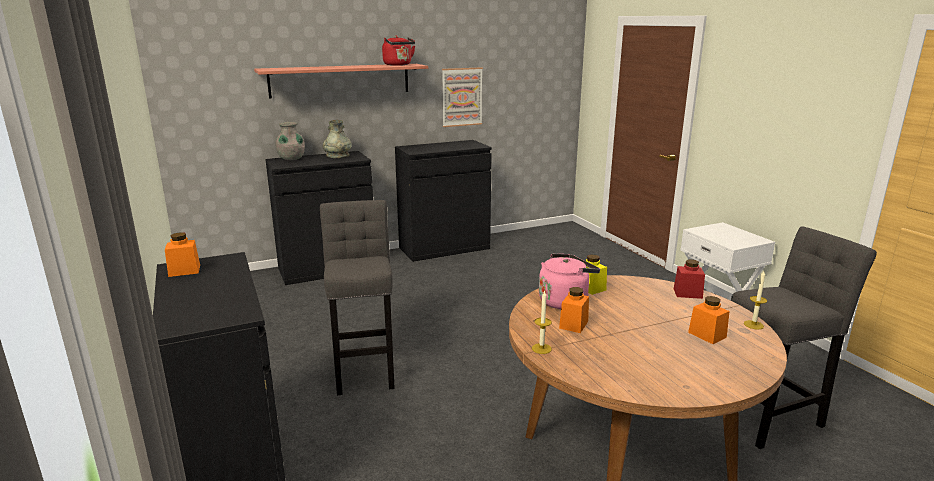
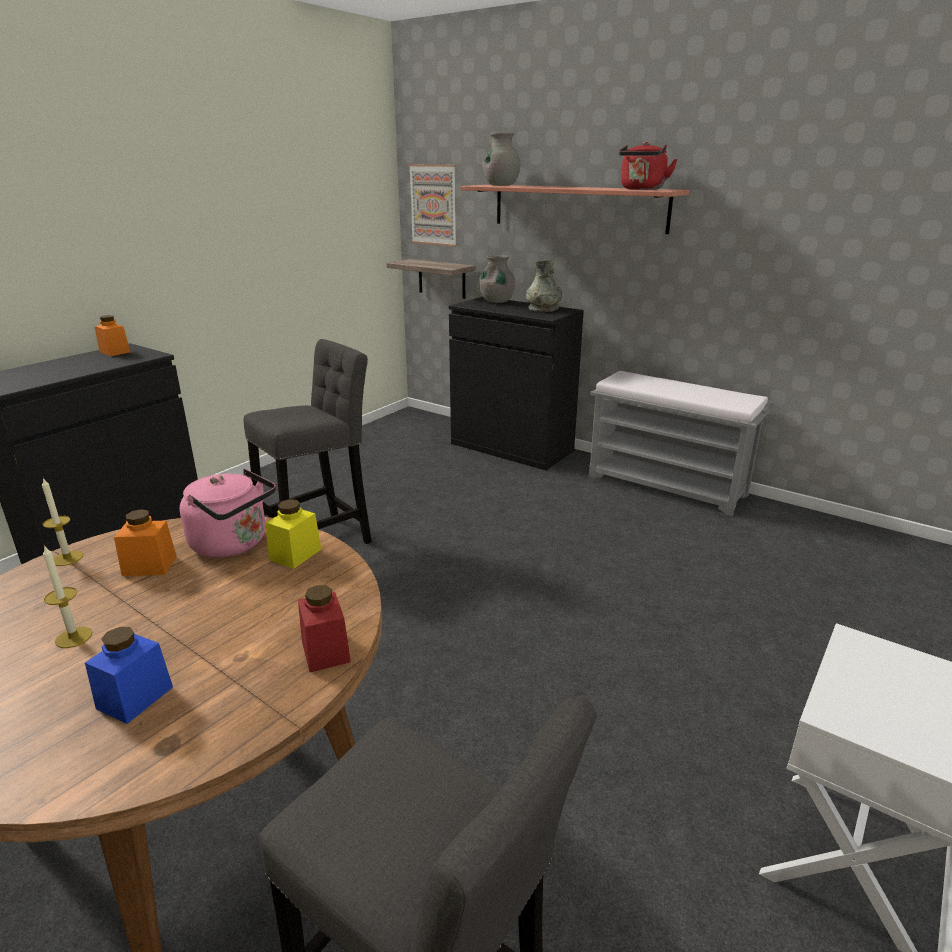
camera: 60 degrees right, 5 degrees up
(212, 152) = (442, 278): none -> shelf
(282, 68) = (501, 185): none -> grey vase
(444, 248) = (668, 486): black cabinet -> grey bench
(462, 97) = (761, 254): picture -> picture (433, 205)
(707, 335) = (135, 698): orange jar -> blue jar
(753, 325) = (198, 757): candle -> candle (73, 637)

